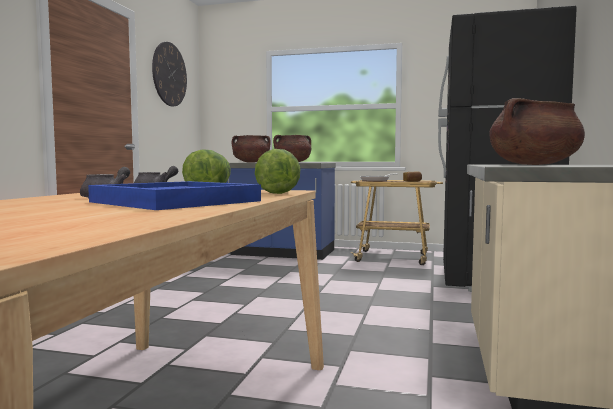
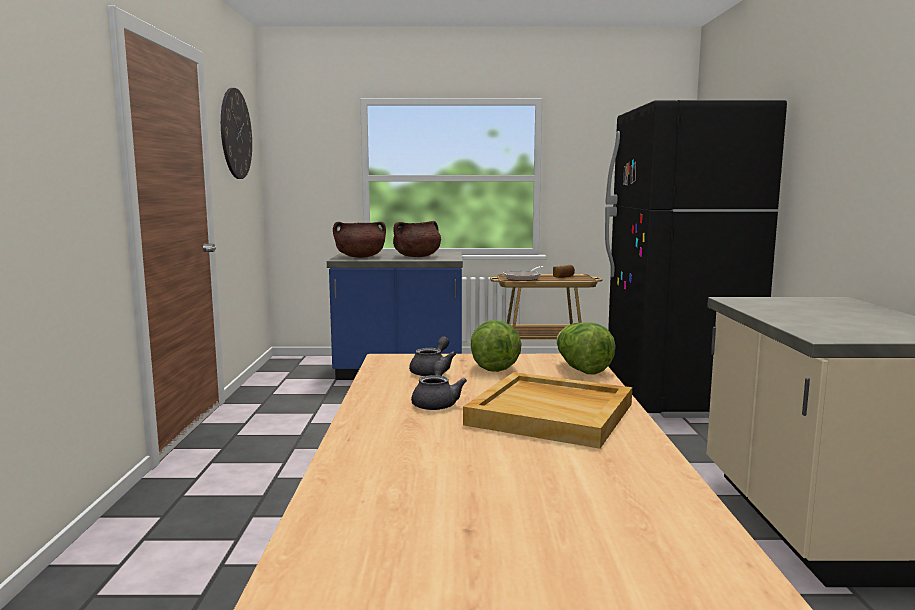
camera: 15 degrees left, 5 degrees up
(177, 201) = (552, 414): blue tray -> beige tray
(534, 164) = (814, 317): brown cooking pot -> none

